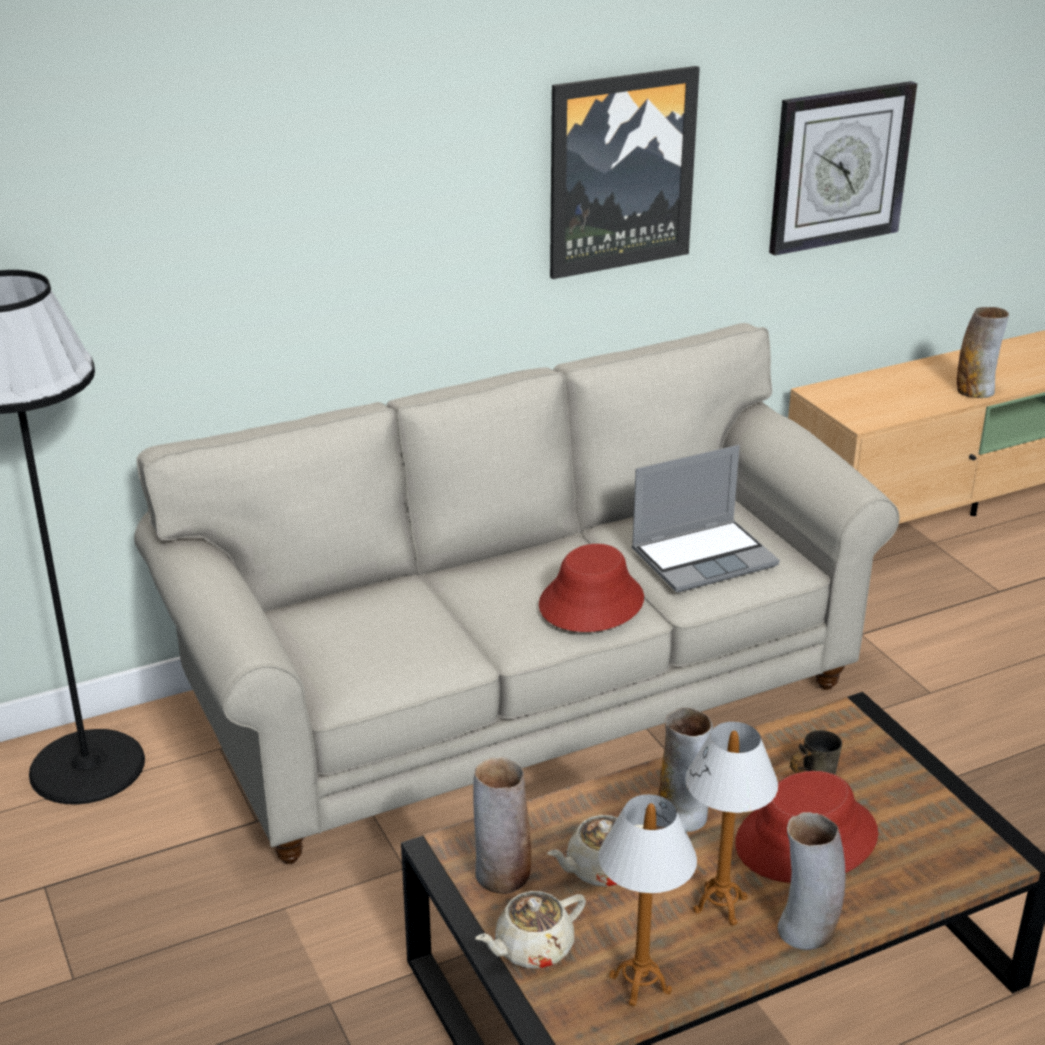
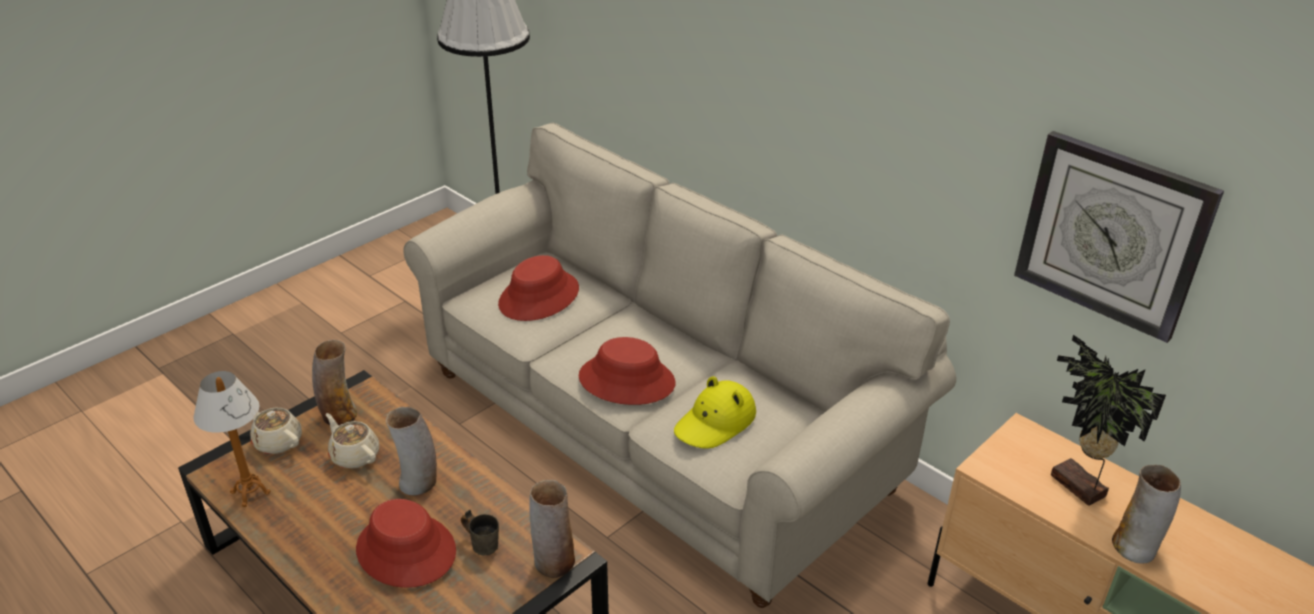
camera: 70 degrees right, 5 degrees up
(379, 632) = (539, 297): none -> red hat
(620, 172) = (885, 116): picture -> none
(704, 557) = (715, 422): laptop -> yellow hat
(720, 905) = (328, 517): table lamp -> none
(807, 931) = (309, 564): vase -> vase (553, 564)
(900, 392) = (1076, 488): none -> potted plant

